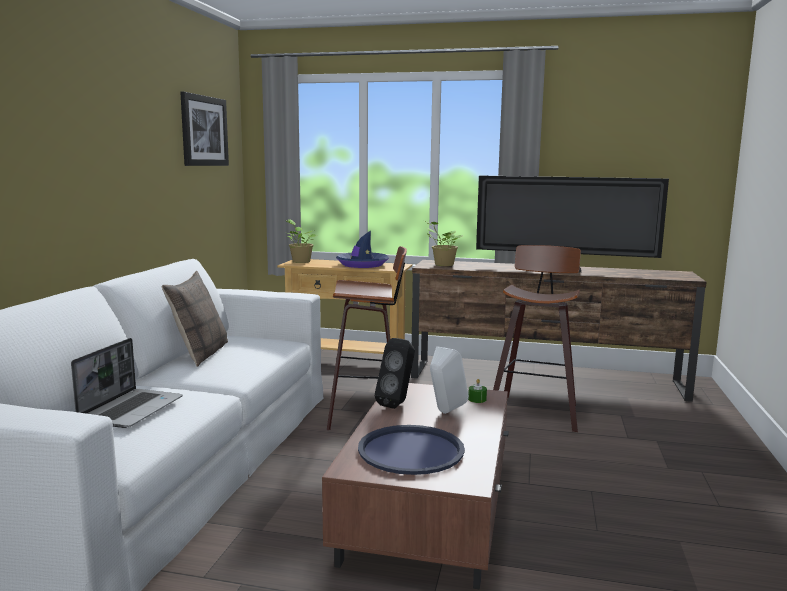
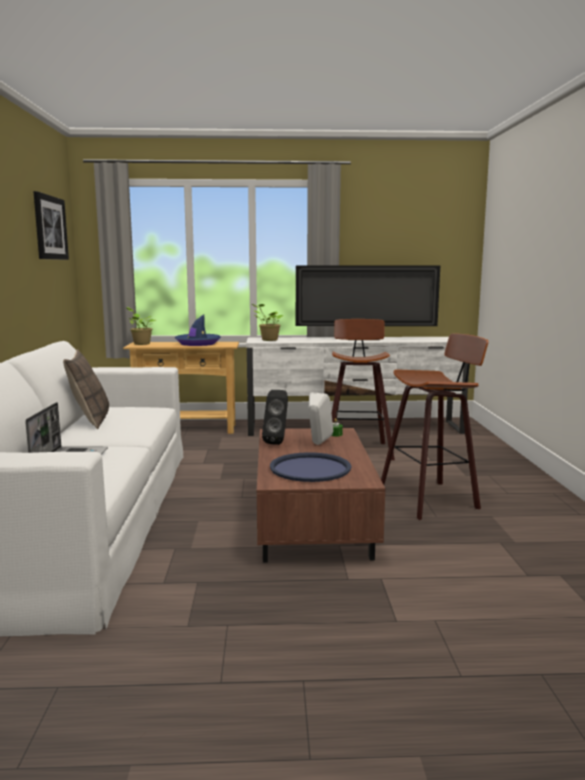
camera: 15 degrees left, 0 degrees up
(367, 412) = (226, 462): stool -> stool (431, 498)
(546, 380) = (355, 428): brown tv stand -> white tv stand

